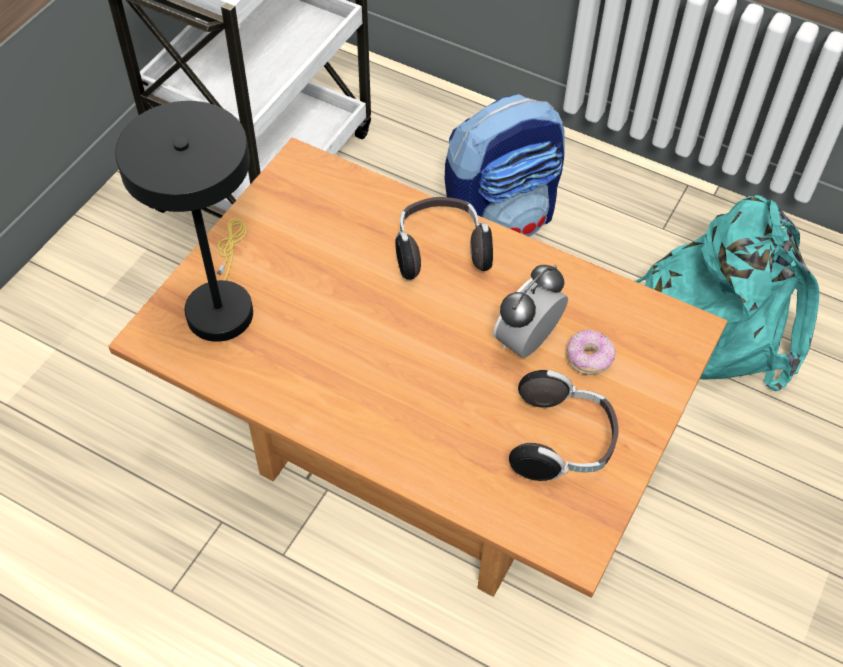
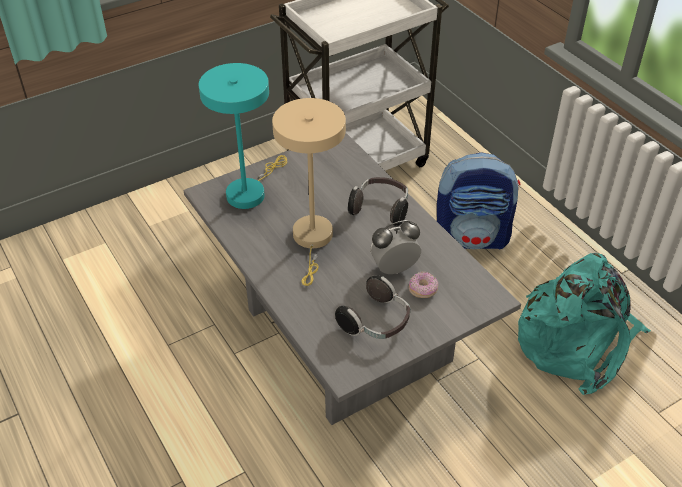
camera: 30 degrees right, 10 degrees down
(221, 303) = (249, 191): black table lamp -> turquoise table lamp
(377, 346) = (313, 240): none -> beige table lamp
(419, 452) = (341, 336): brown coffee table -> grey coffee table

